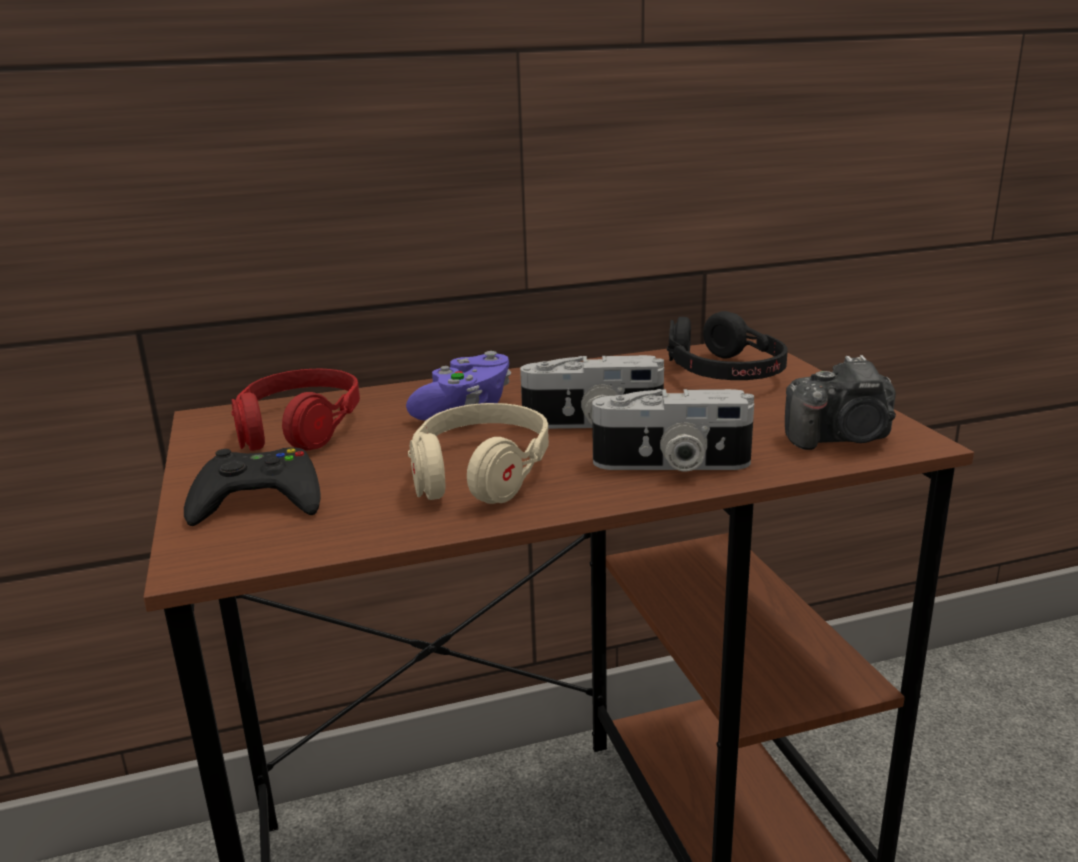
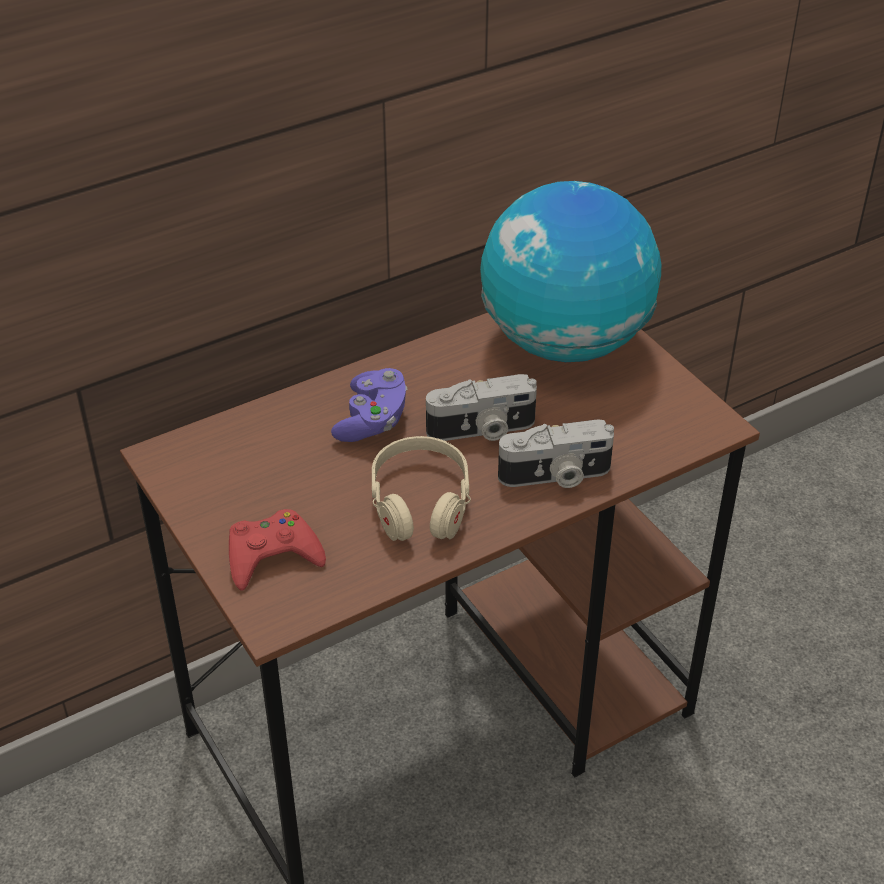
camera: 15 degrees left, 20 degrees up
(259, 500) = (272, 556): black game controller -> red game controller
(299, 428) = (247, 462): red headphones -> none
(722, 373) = (564, 343): black headphones -> globe
(842, 439) = (669, 428): camera -> none

